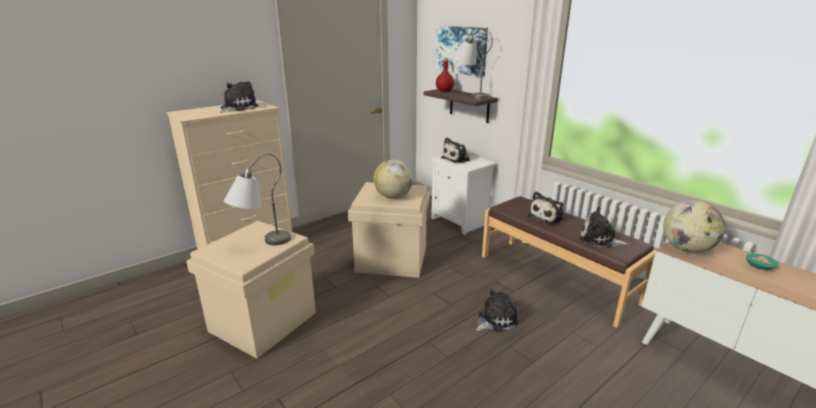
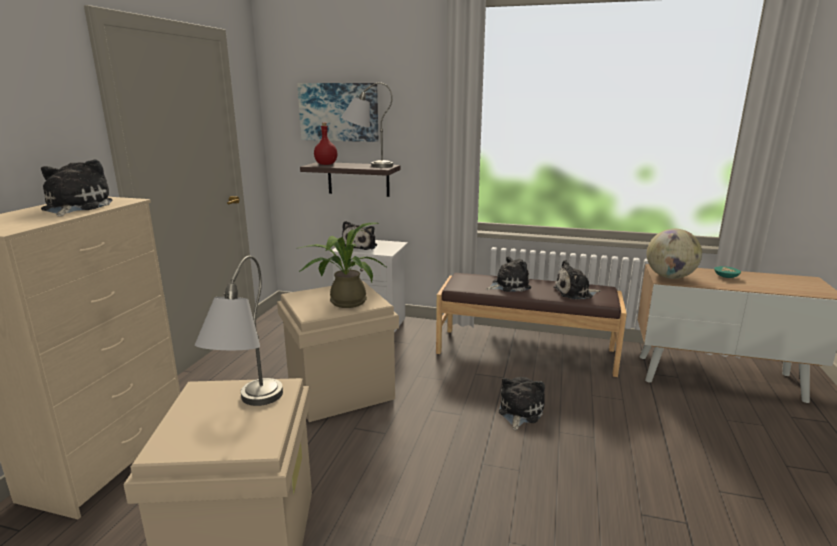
camera: 35 degrees left, 5 degrees down
(393, 197) = (344, 301): globe -> potted plant
(548, 217) = (508, 285): plush toy -> plush toy turned 120 degrees counterclockwise

